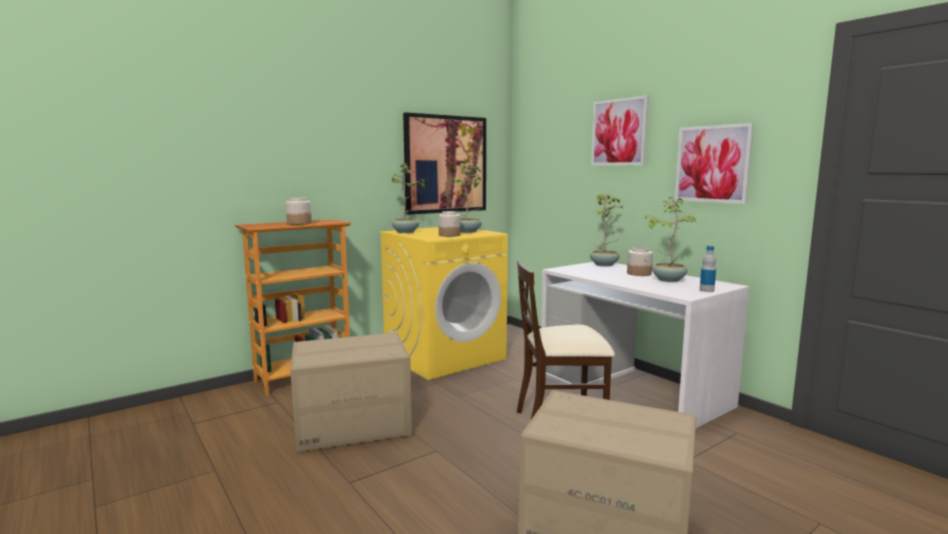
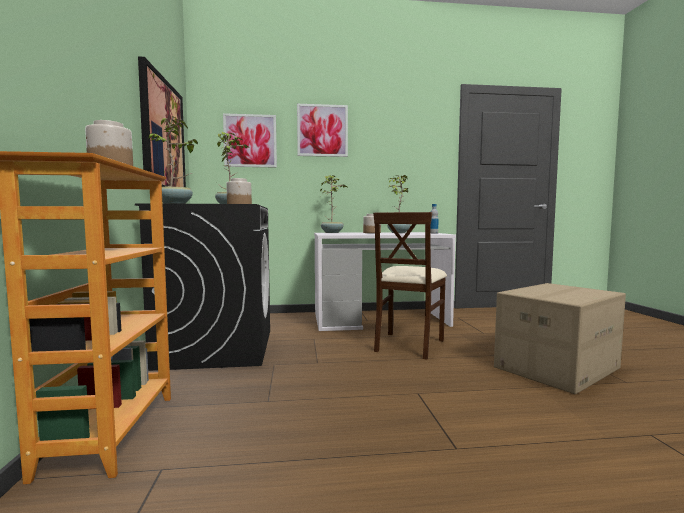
camera: 60 degrees left, 5 degrees down
(352, 425) = (318, 423): cardboard box -> none
(445, 356) = (217, 348): yellow washing machine -> black washing machine
(712, 164) = (398, 157): picture -> picture (250, 141)

